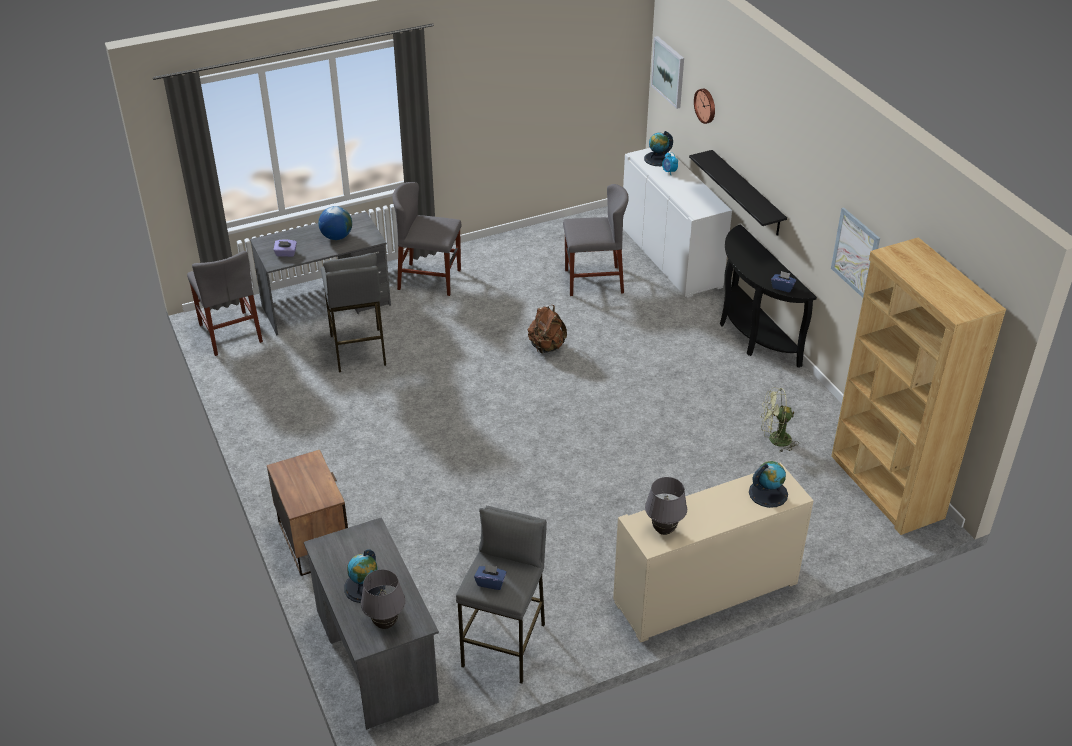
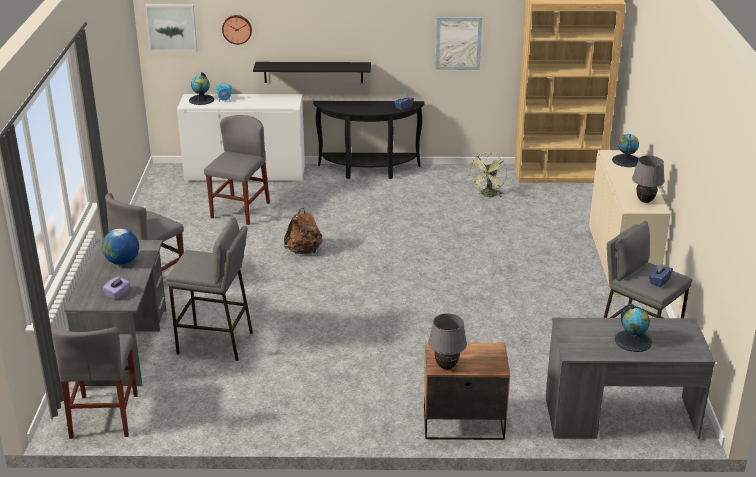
camera: 65 degrees left, 10 degrees down
(230, 333) = (104, 416): grey chair -> grey chair turned 90 degrees clockwise
(385, 624) = (680, 339): grey table lamp -> grey table lamp (446, 367)

